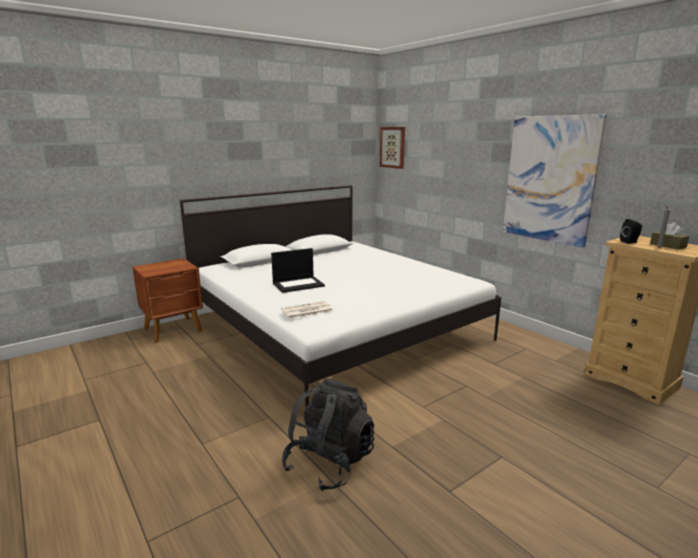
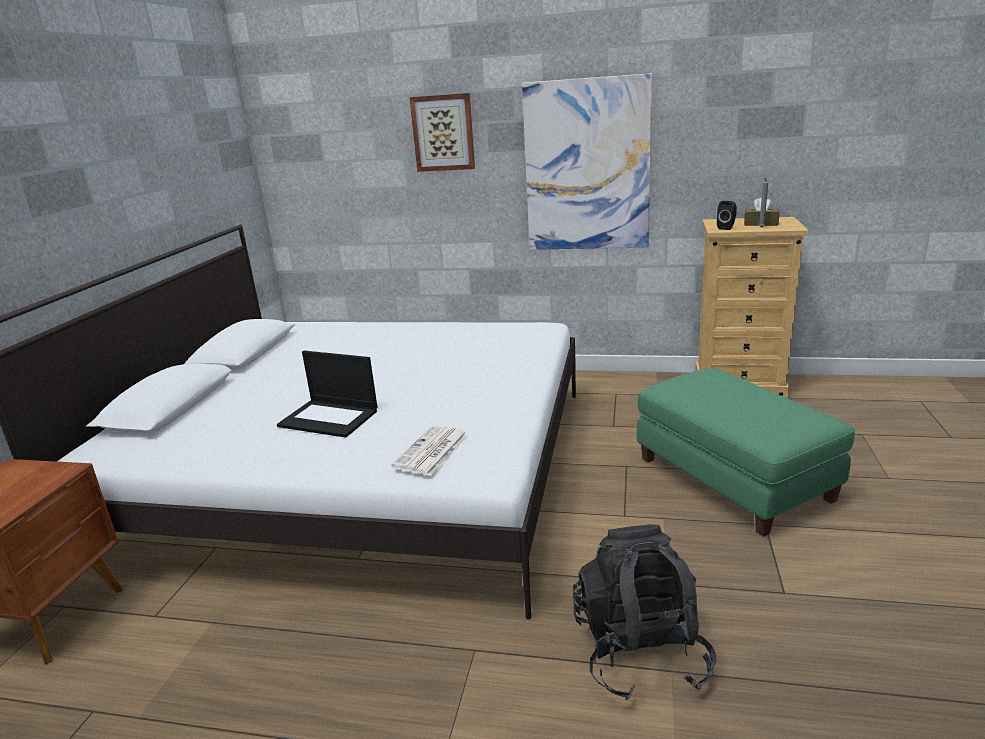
camera: 40 degrees left, 5 degrees up
(298, 284) = (330, 418): laptop -> laptop turned 90 degrees clockwise
(393, 147) = (291, 148): picture -> picture (443, 133)
(524, 424) = (732, 478): none -> green ottoman

